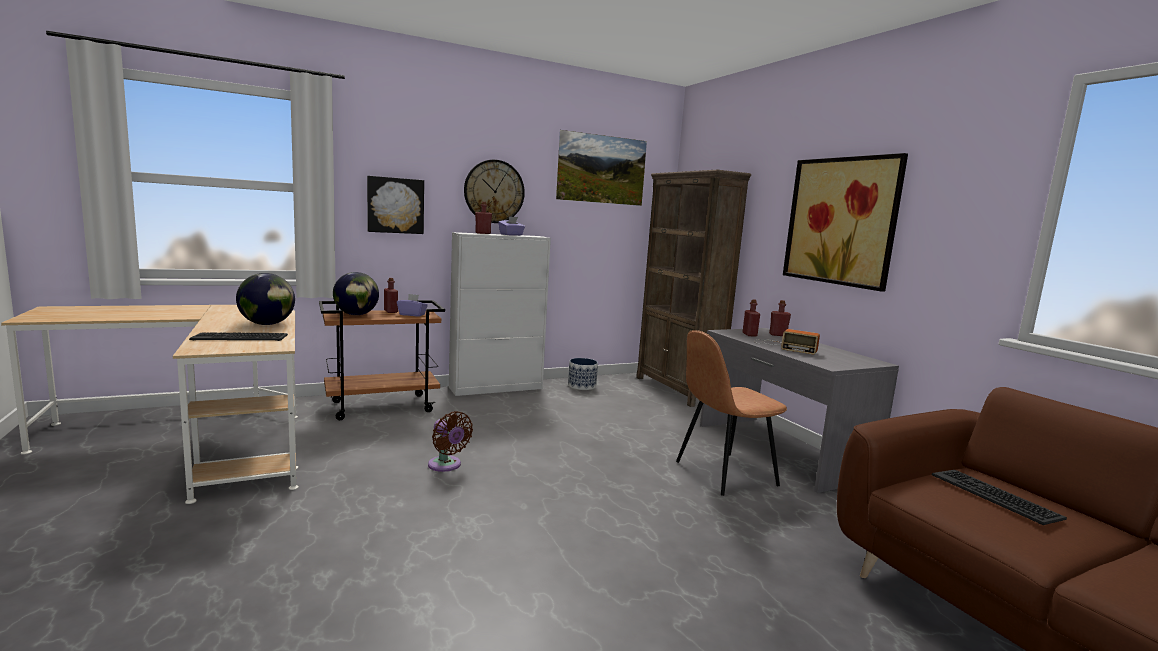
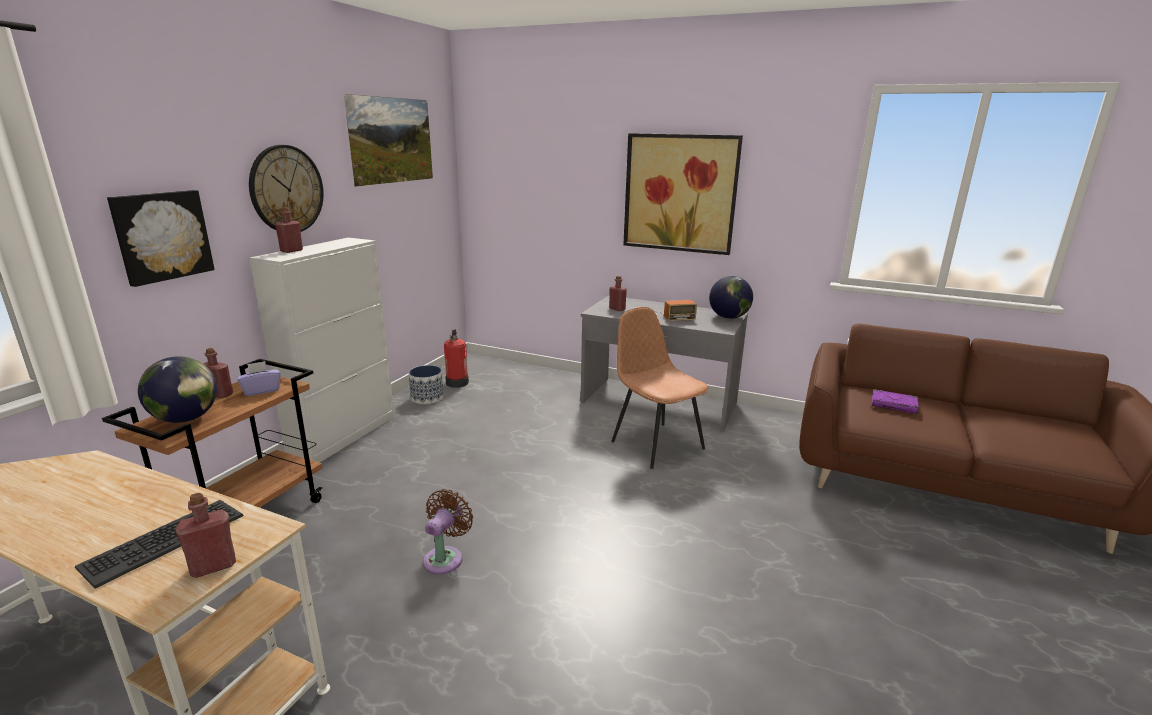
camera: 40 degrees left, 10 degrees up
(267, 324) = (133, 496): globe -> globe (729, 317)
(446, 466) = (445, 558): brown fan -> brown fan turned 75 degrees counterclockwise
(511, 235) = (327, 245): purple tissue box -> none
(618, 384) = (457, 382): none -> fire extinguisher
(677, 390) = (513, 370): brown bookcase -> none
(723, 474) = (656, 444): brown chair -> brown chair turned 120 degrees clockwise
(778, 335) = (632, 302): red bottle -> red bottle (213, 566)
(995, 496) = (894, 405): keyboard -> purple book

